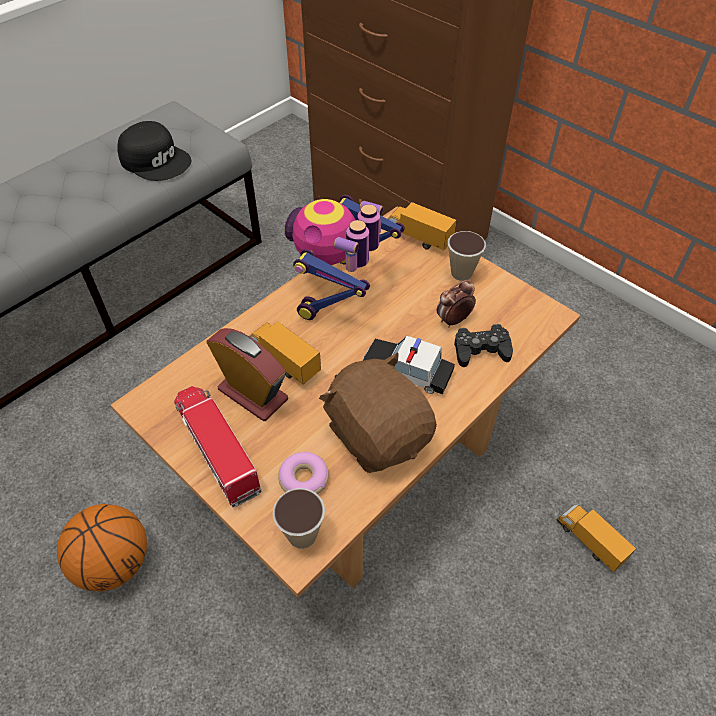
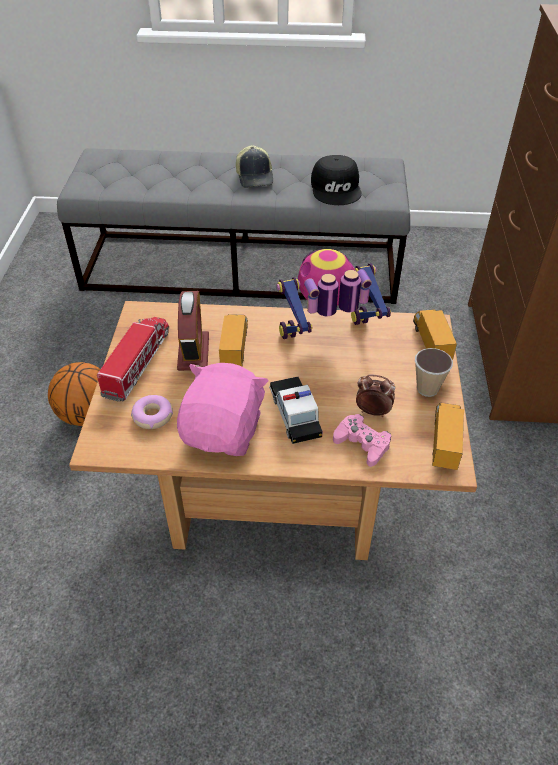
camera: 50 degrees right, 5 degrees down
(59, 195) = (255, 177): none -> cap
(302, 535) = (111, 441): cup -> none
(378, 434) = (224, 431): brown plush toy -> pink plush toy
(481, 350) = (362, 443): black game controller -> pink game controller
(589, 542) = (355, 691): toy truck -> toy truck (444, 444)

